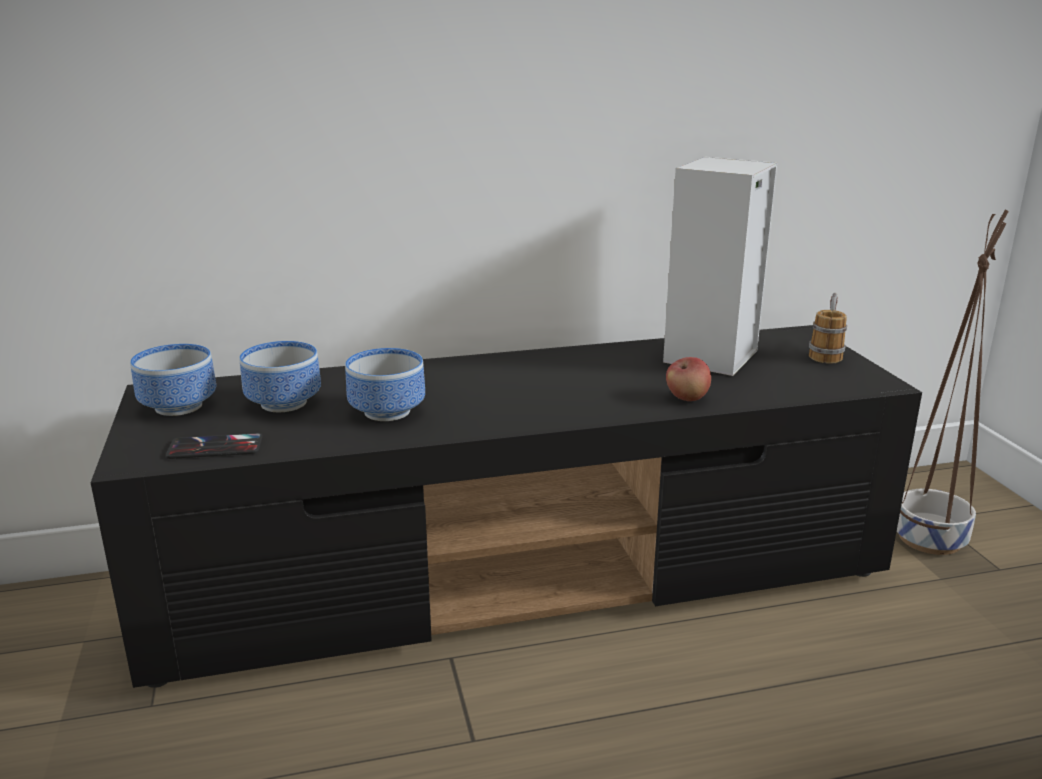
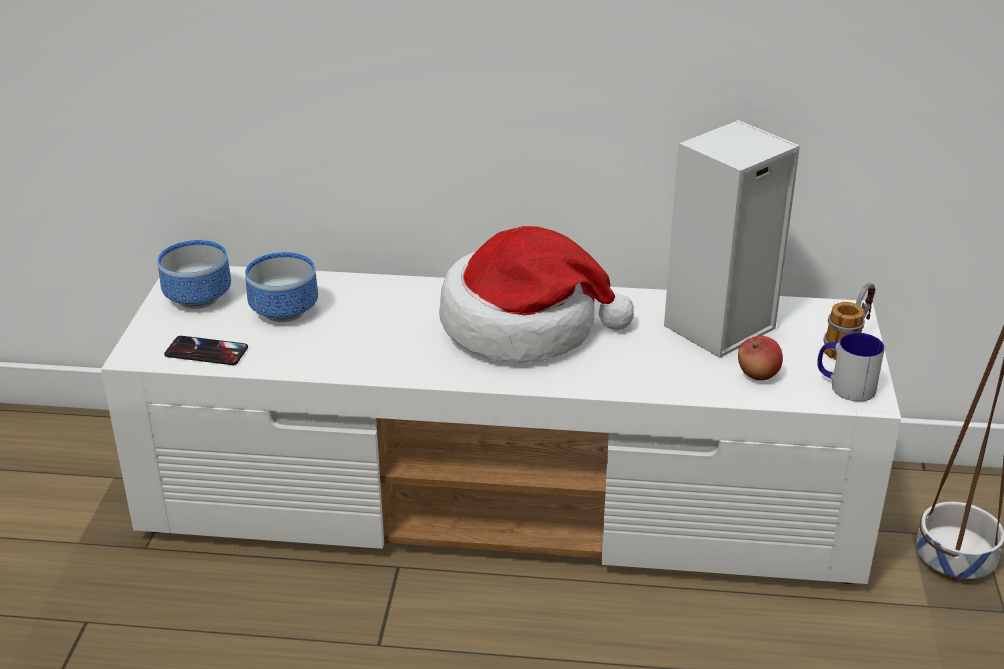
camera: 20 degrees right, 10 degrees up
(384, 410) = (363, 337): bowl -> none
(524, 575) = (506, 502): black tv stand -> white tv stand
(537, 380) = (524, 326): none -> hat
(687, 398) = (649, 378): apple -> apple (757, 375)
(854, 378) = (844, 386): none -> mug

